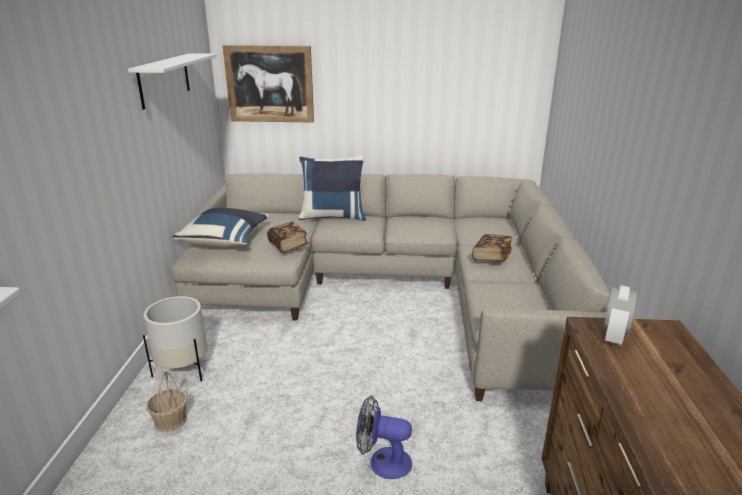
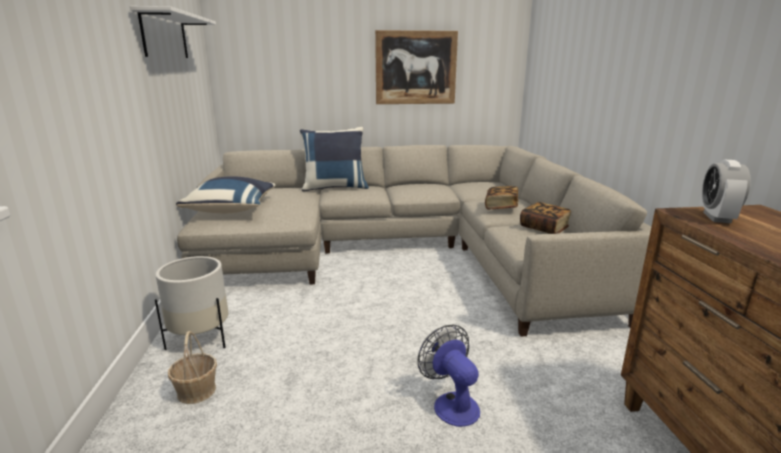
camera: 10 degrees left, 5 degrees down
(269, 84) = (265, 63): picture -> picture (416, 68)
(288, 245) = (300, 209): book -> book (545, 228)
(382, 461) = (451, 403): fan -> fan turned 60 degrees clockwise

